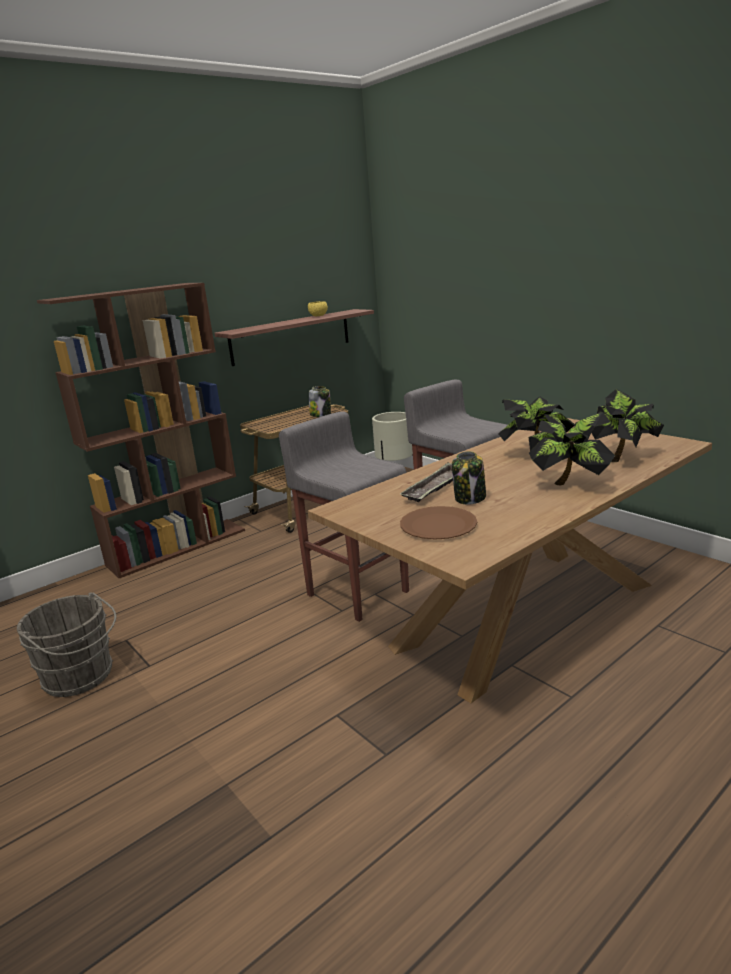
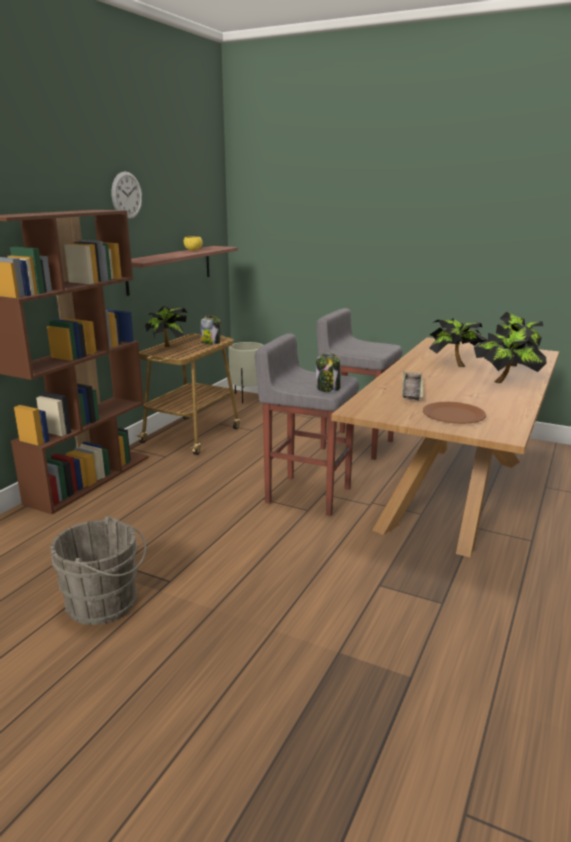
camera: 25 degrees left, 0 degrees up
(228, 265) = (127, 195): none -> wall clock
(273, 419) = (167, 348): none -> potted plant
(470, 498) = (449, 395): jar -> jar (328, 388)

